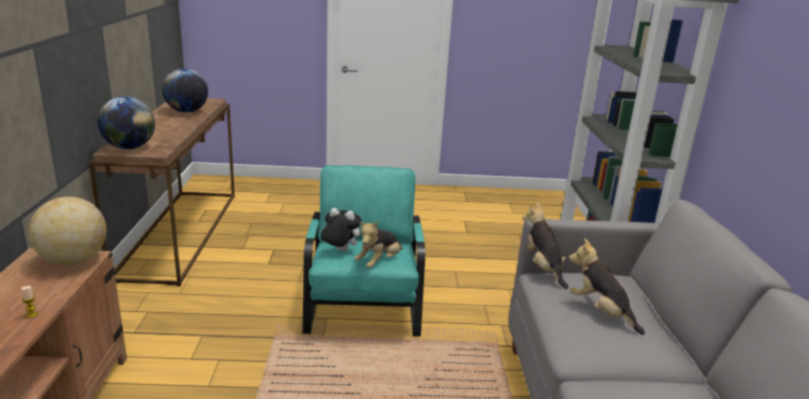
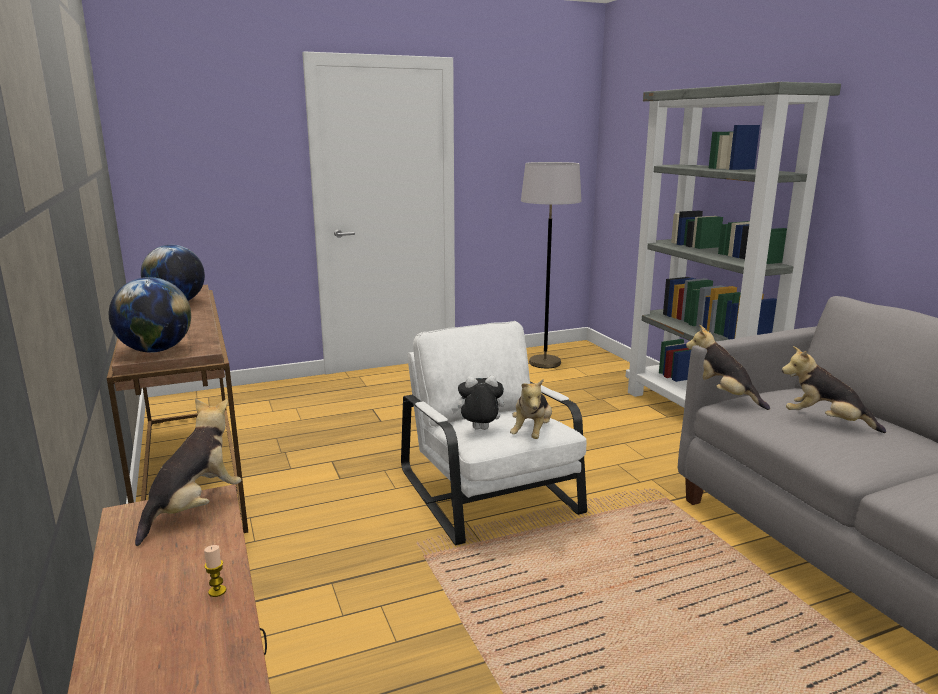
camera: 20 degrees left, 5 degrees down
(73, 261) = (194, 508): globe -> plush toy
(364, 301) = (491, 492): turquoise armchair -> white armchair
(508, 205) = (545, 363): none -> grey floor lamp

